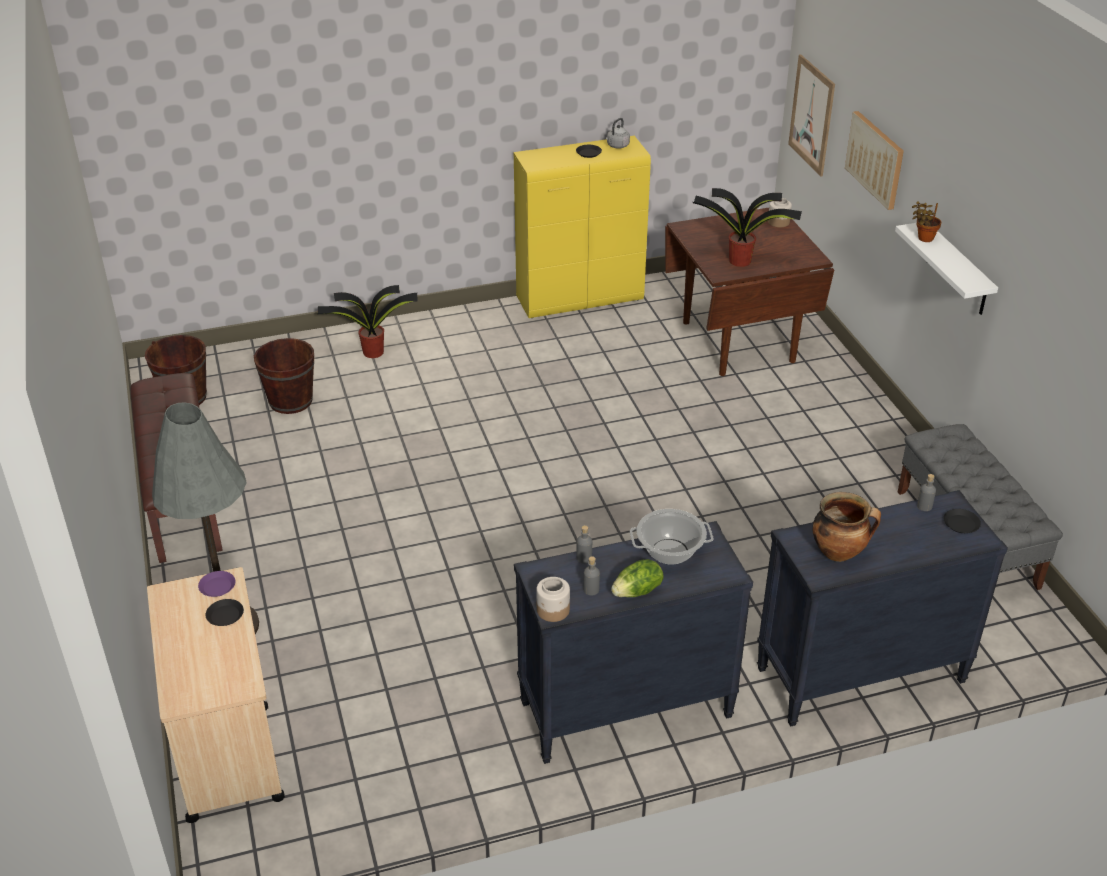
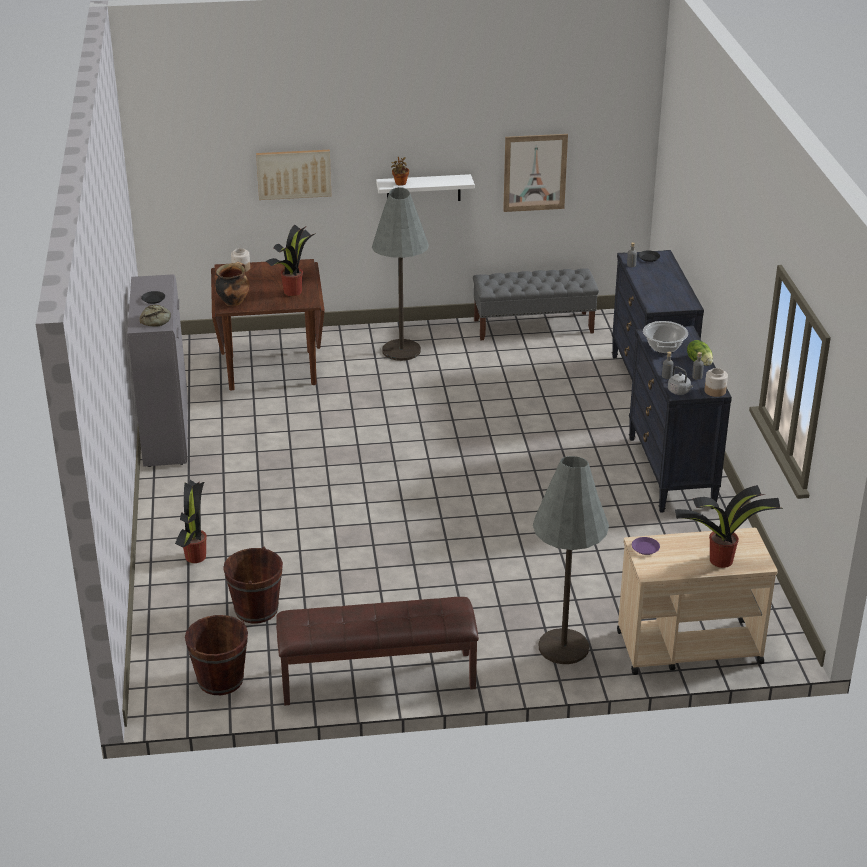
camera: 80 degrees left, 5 degrees down
(188, 661) = (722, 560): none -> potted plant
(225, 615) = (677, 544): black plate -> none
(545, 161) = (156, 319): none -> bread
(581, 299) = (166, 435): yellow cabinet -> grey cabinet
(617, 146) = (148, 286): grey kettle -> grey kettle (679, 392)
(811, 115) = (184, 190): picture -> picture (535, 172)
(832, 428) = (401, 350): none -> grey floor lamp
(839, 552) = (670, 296): cooking pot -> cooking pot (233, 301)

